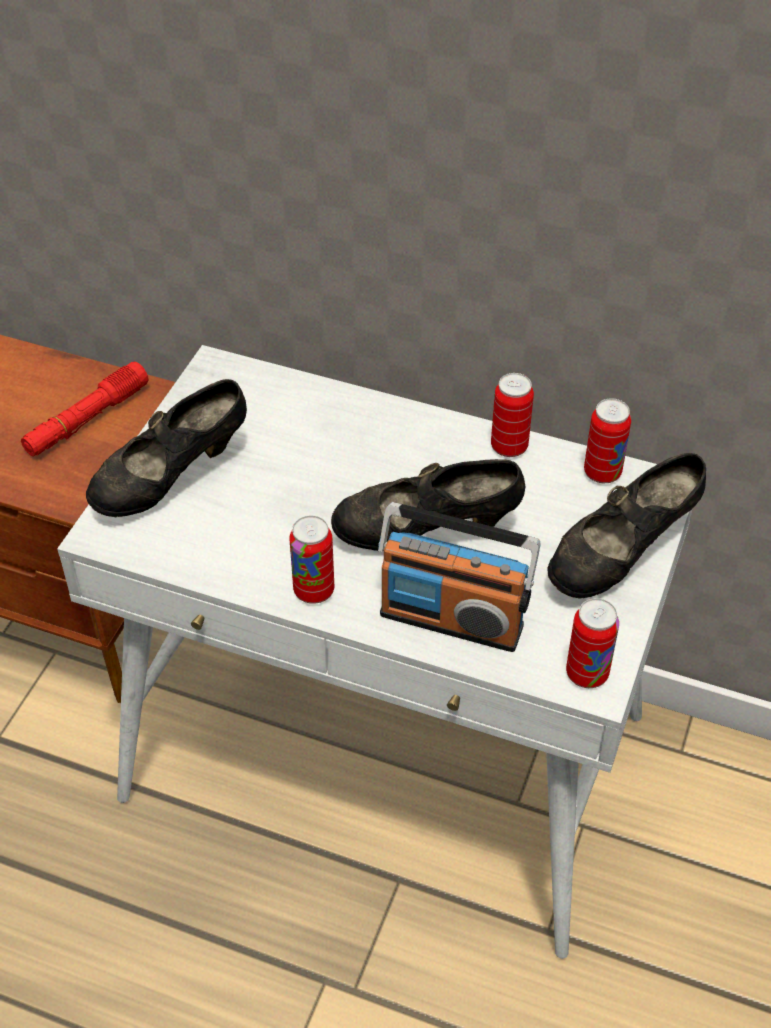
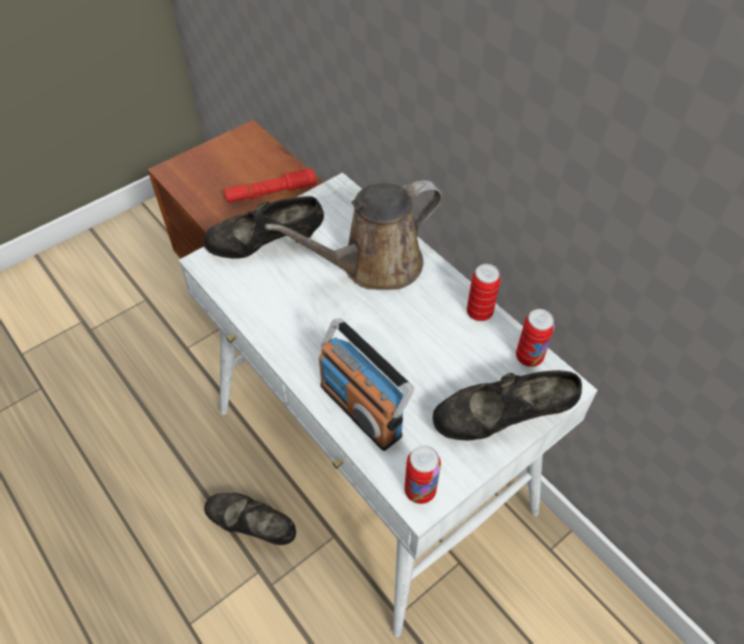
camera: 30 degrees right, 5 degrees up
(314, 591) = (294, 351): can -> none
(337, 445) = (374, 265): none -> brown watering can
(426, 532) = (387, 345): black shoe -> black shoe (252, 526)

